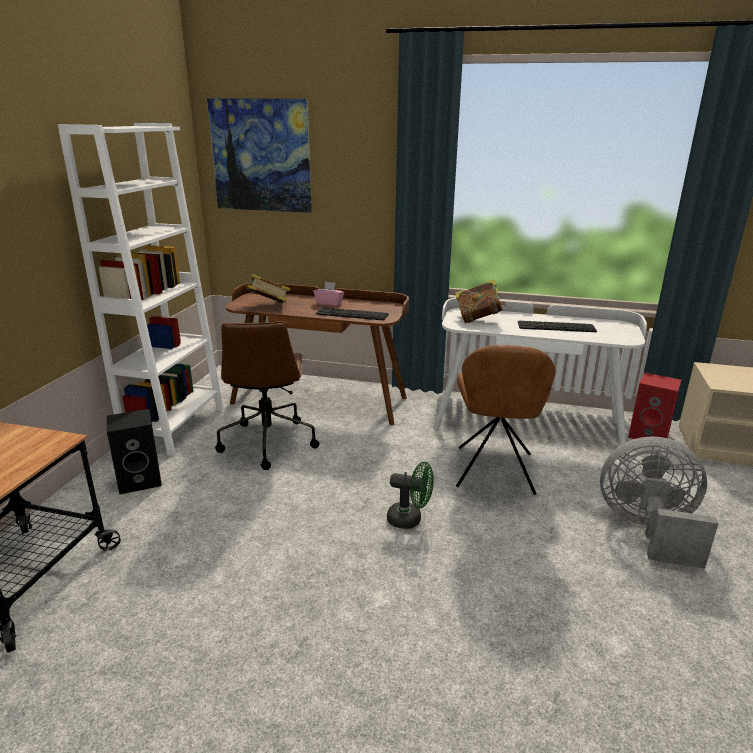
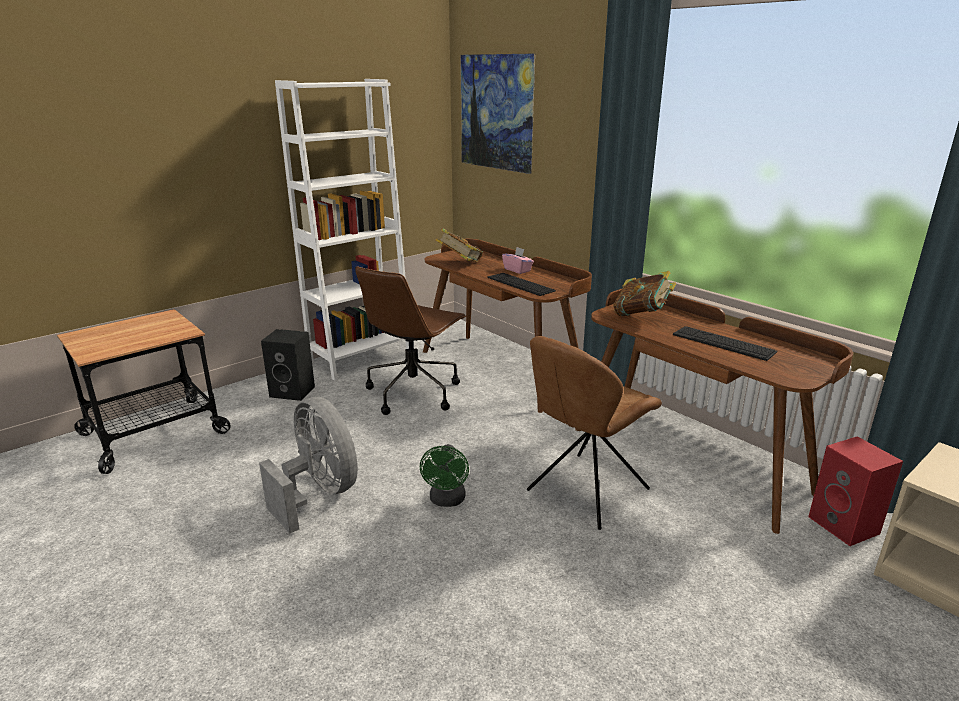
camera: 35 degrees right, 0 degrees up
(410, 519) = (447, 501): green fan -> green fan turned 45 degrees clockwise
(527, 424) = (688, 458): white desk -> brown desk
(648, 530) = (686, 622): grey fan -> grey fan (319, 493)

